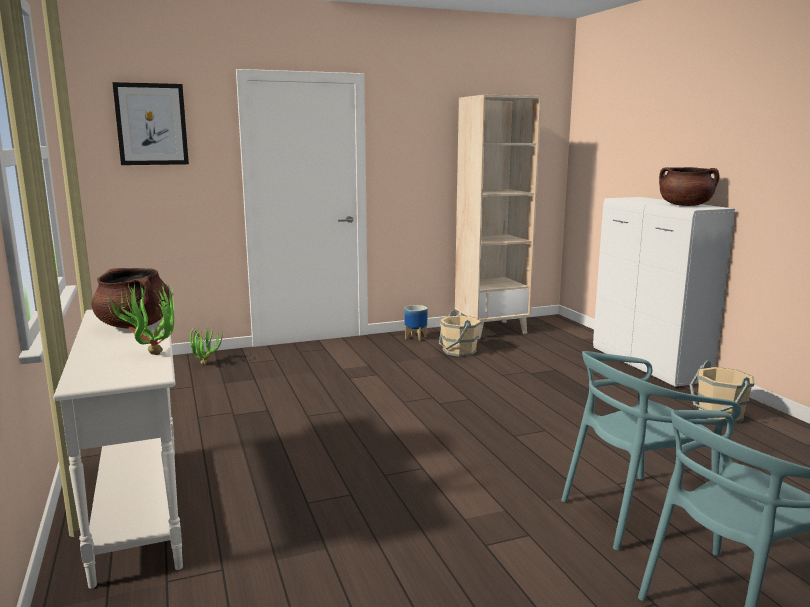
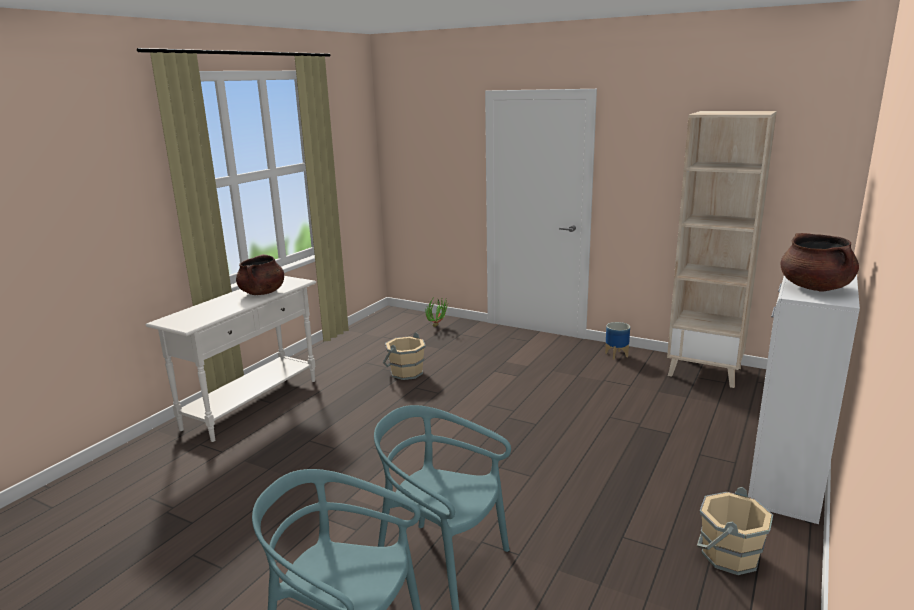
camera: 50 degrees right, 5 degrees up
(150, 352) = (221, 312): potted plant -> none
(151, 124) = (426, 136): picture -> none
(458, 351) = (623, 381): beige bucket -> beige bucket (406, 372)

